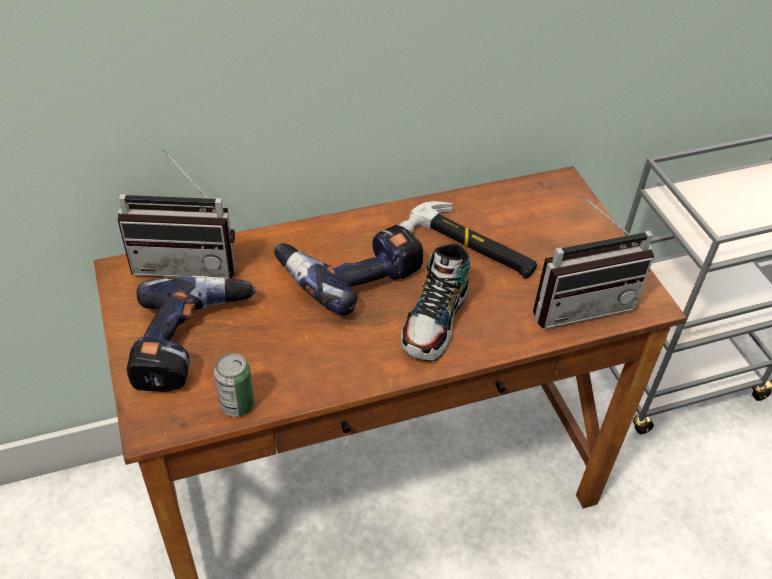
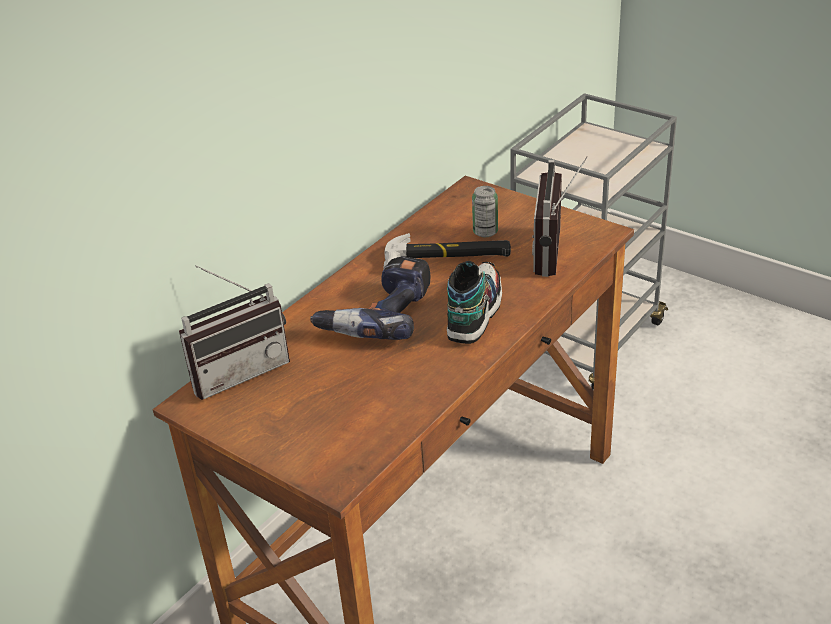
camera: 30 degrees left, 10 degrees down
(191, 342) = (305, 417): power drill -> none
(237, 404) = (388, 434): can -> can (485, 232)
(435, 322) = (474, 312): shoe -> shoe turned 150 degrees counterclockwise
(579, 303) = (558, 253): radio -> radio turned 150 degrees clockwise

